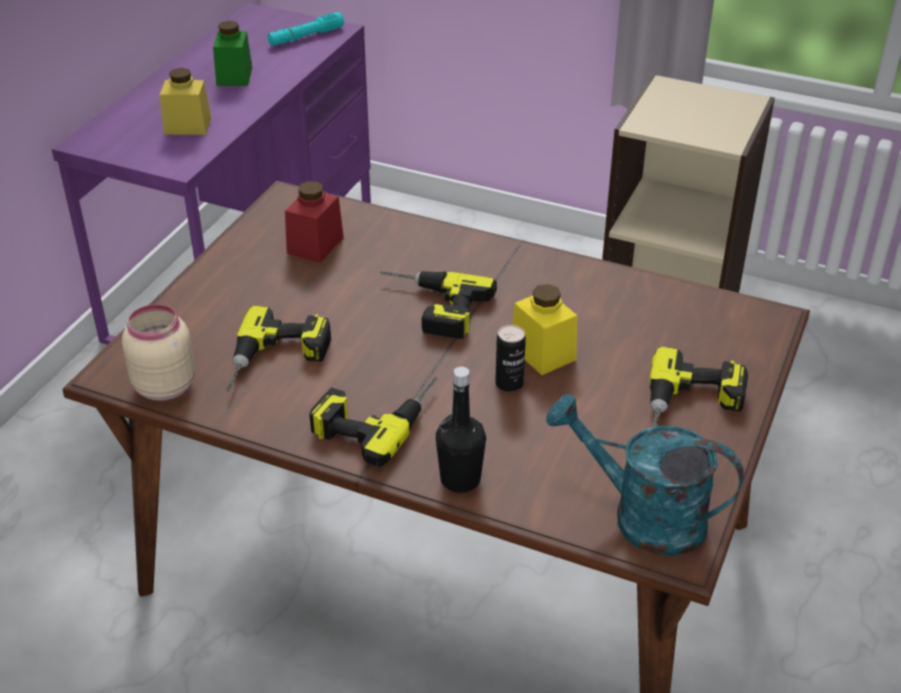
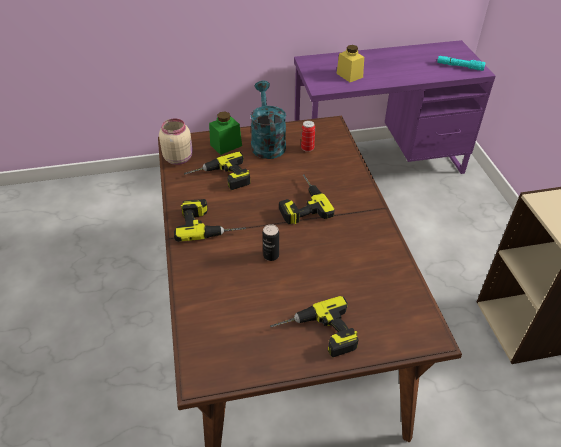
camera: 55 degrees right, 5 degrees up
(234, 76) = (401, 66): green jar -> green jar (226, 145)
(315, 245) = (307, 148): red jar -> can
(460, 479) = (190, 271): black bottle -> none
(542, 353) = (305, 256): yellow jar -> none
(642, 517) = (214, 351): turquoise watering can -> turquoise watering can (267, 143)

